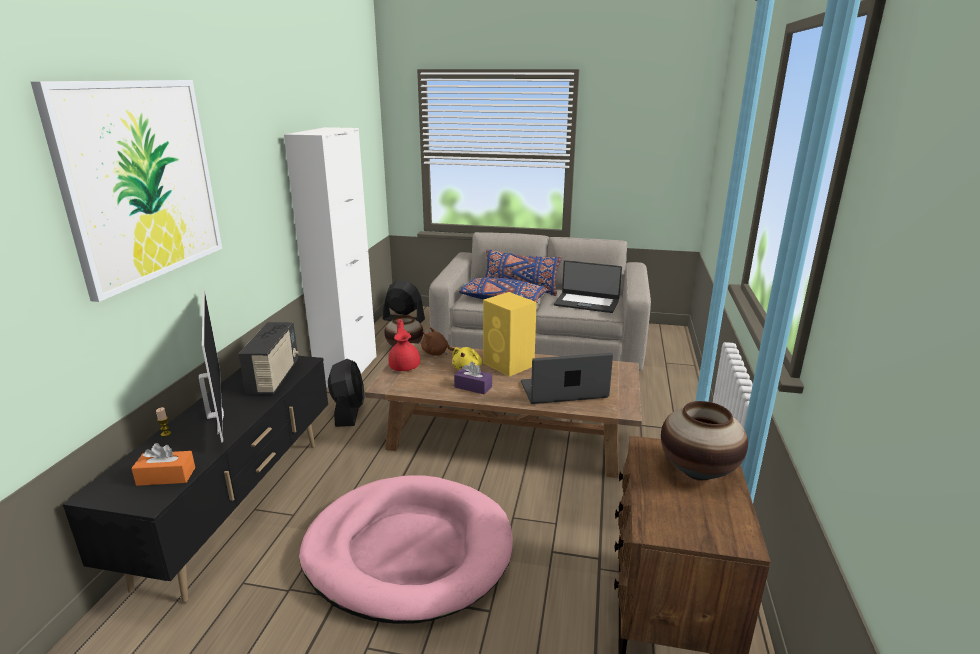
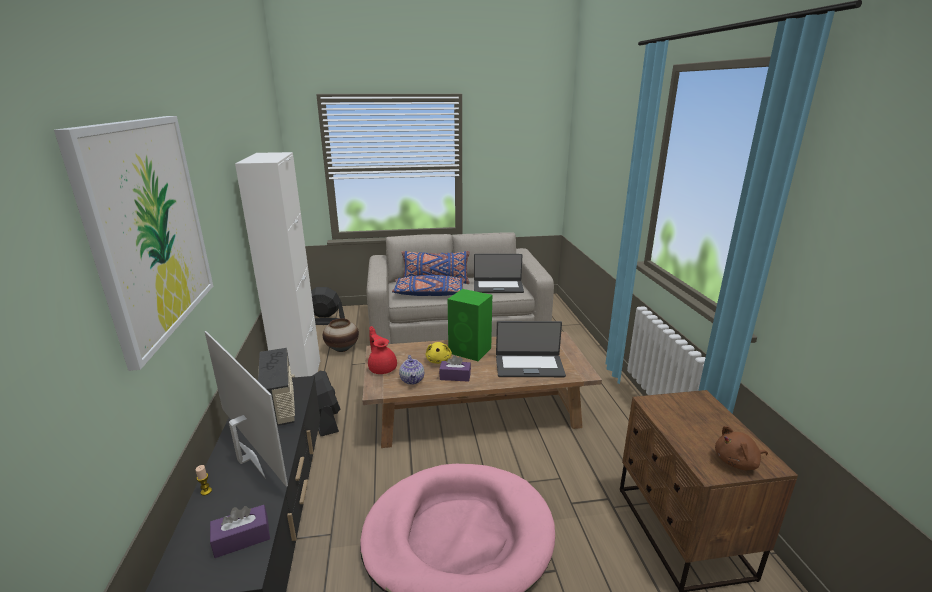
camera: 20 degrees left, 0 degrees up
(166, 476) = (242, 538): orange tissue box -> purple tissue box
(426, 382) = (412, 380): none -> teapot
(437, 353) = (402, 351): brown plush toy -> brown plush toy (737, 462)
(509, 365) = (471, 351): yellow speaker -> green speaker
(564, 391) = (529, 366): laptop -> laptop turned 150 degrees counterclockwise
(698, 471) = (700, 415): vase -> none

